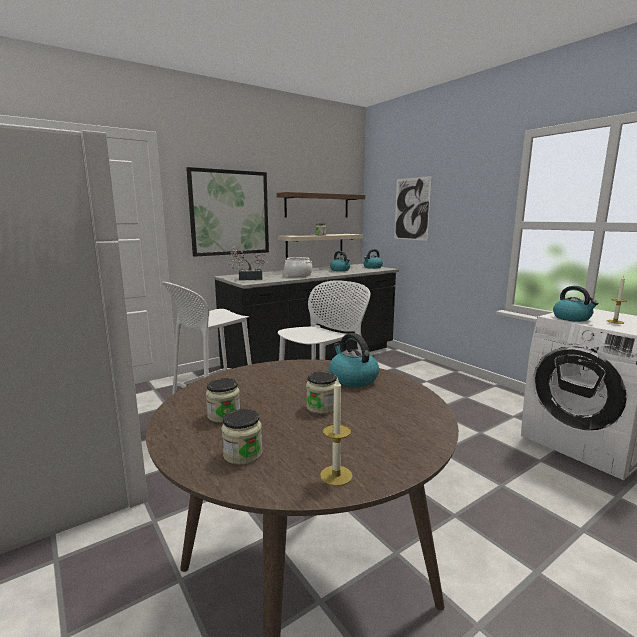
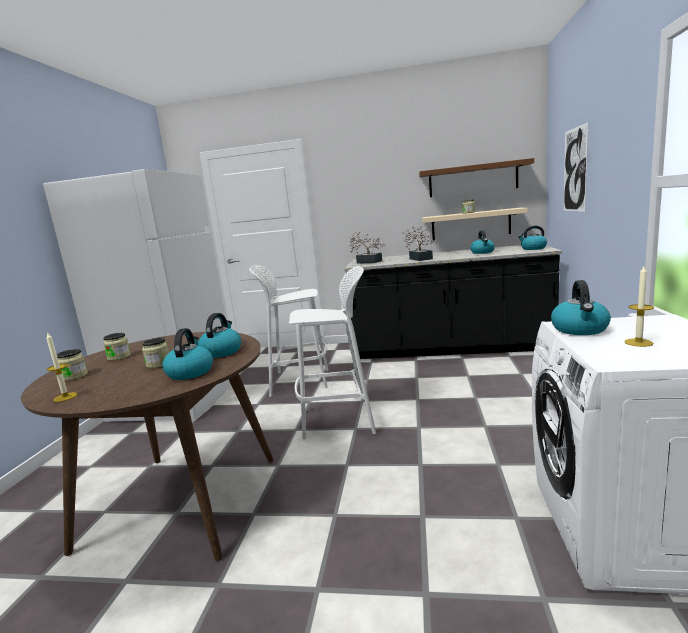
camera: 45 degrees right, 0 degrees up
(229, 213) = (368, 199): picture -> none
(298, 275) = (419, 258): cooking pot -> potted plant
(393, 403) = (190, 372): none -> kettle

